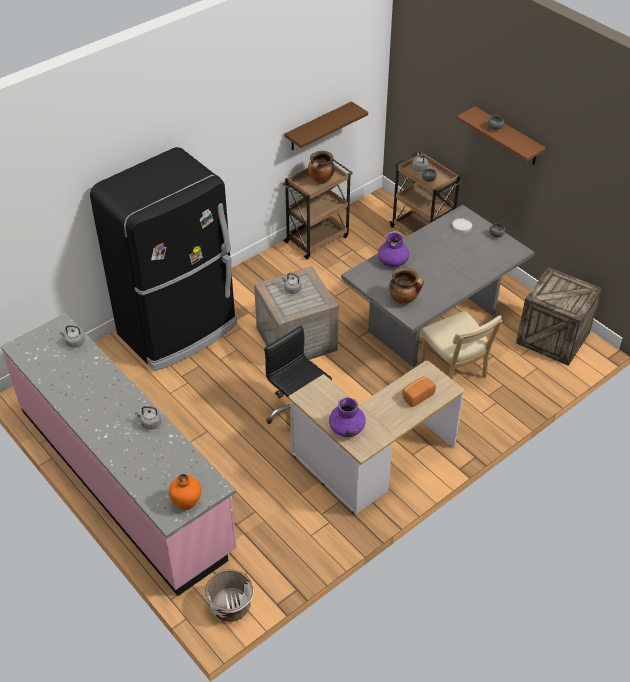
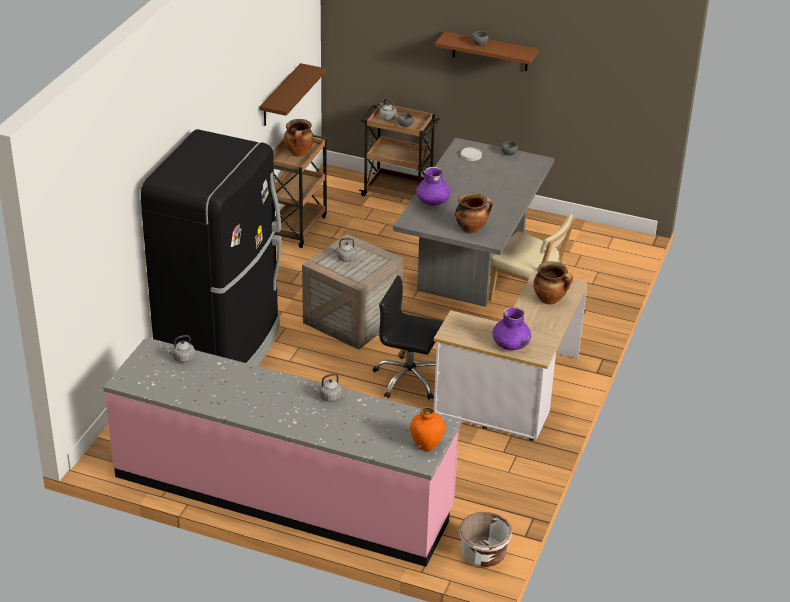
camera: 30 degrees left, 10 degrees down
(417, 396) = (550, 300): bread -> cooking pot
(552, 338) = (591, 244): crate -> none

